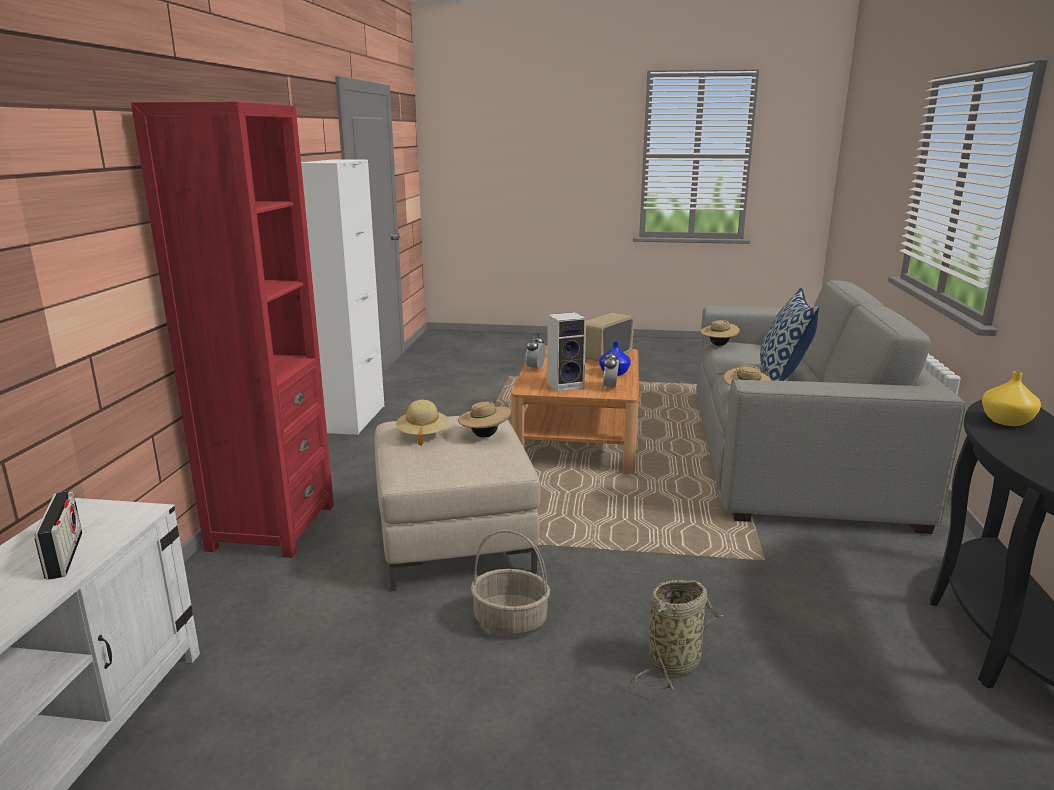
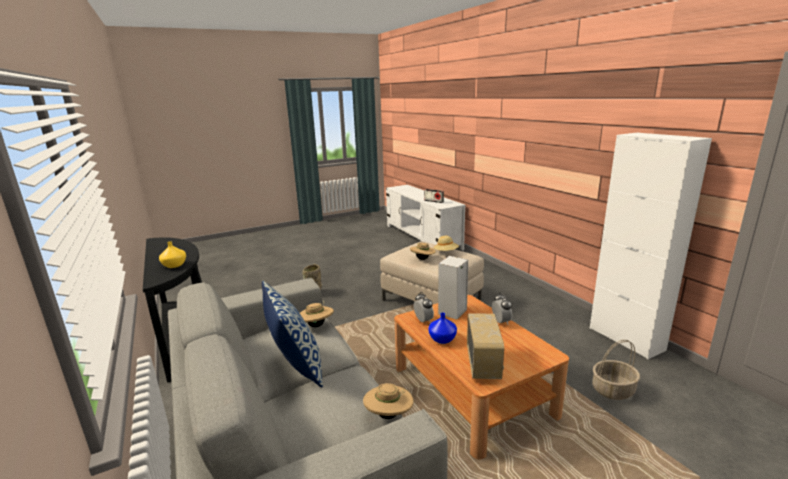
camera: 145 degrees right, 0 degrees up
(272, 527) = (498, 279): red bookcase -> none
(509, 621) = (373, 285): basket -> basket (613, 390)

